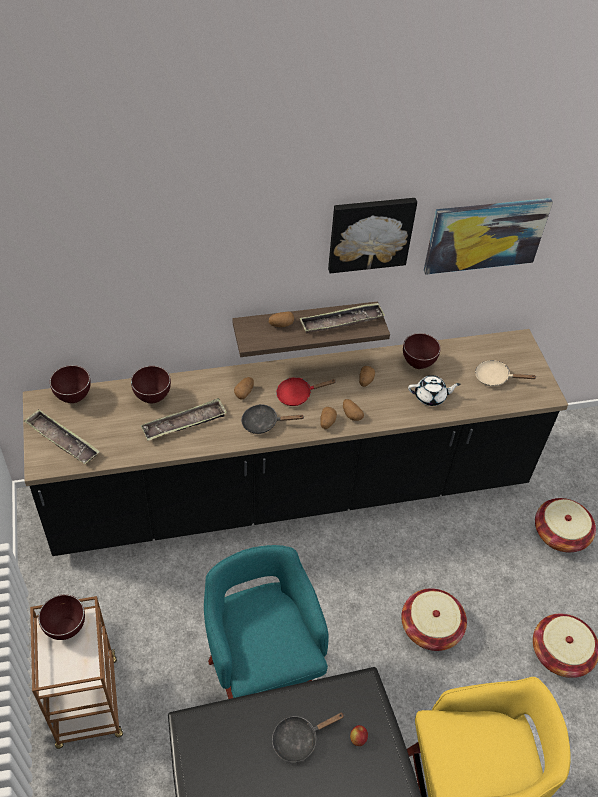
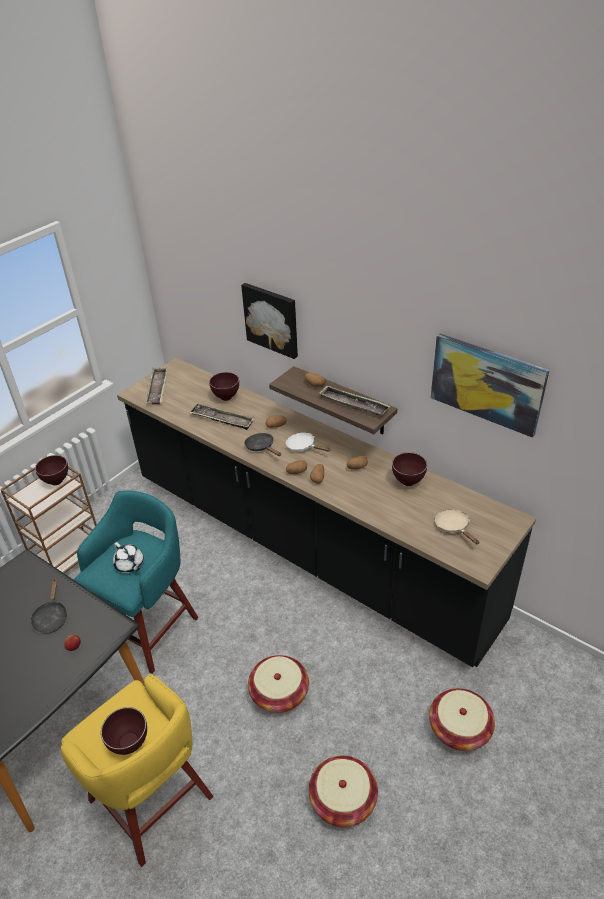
camera: 55 degrees right, 10 degrees down
(73, 397) = (192, 374): brown bowl -> brown bowl (130, 743)
(297, 395) = (303, 447): red frying pan -> white frying pan
(299, 739) = (51, 617): black frying pan -> black frying pan turned 120 degrees counterclockwise
(370, 233) = (387, 333): picture -> picture (272, 319)
(430, 397) = (386, 505): white teapot -> white teapot (130, 565)

